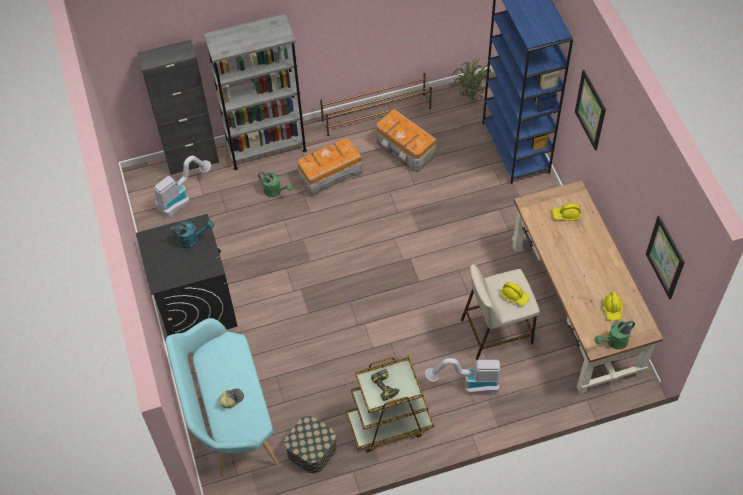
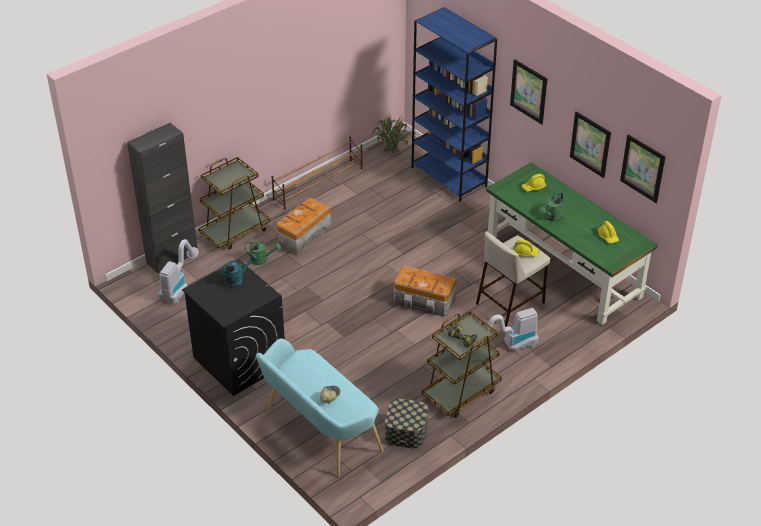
camera: 25 degrees left, 15 degrees down
(266, 148) = (235, 231): grey bookcase -> brown cart
(405, 150) = (358, 201): storage box -> storage box (424, 301)
(576, 308) = (564, 269): brown desk -> green desk
(614, 342) = (623, 257): green watering can -> green watering can (551, 217)
(629, 200) = (590, 144): none -> picture

